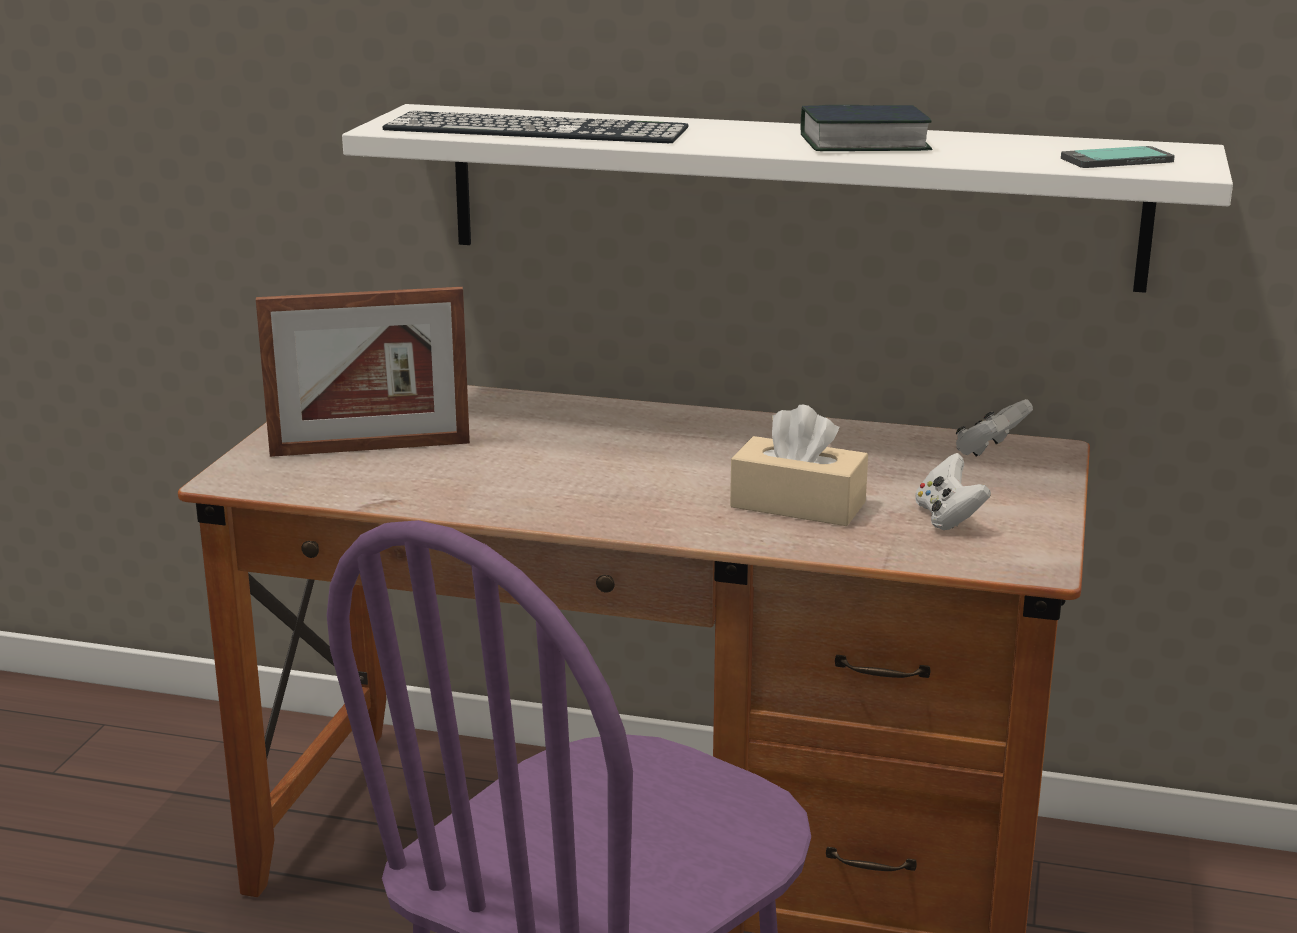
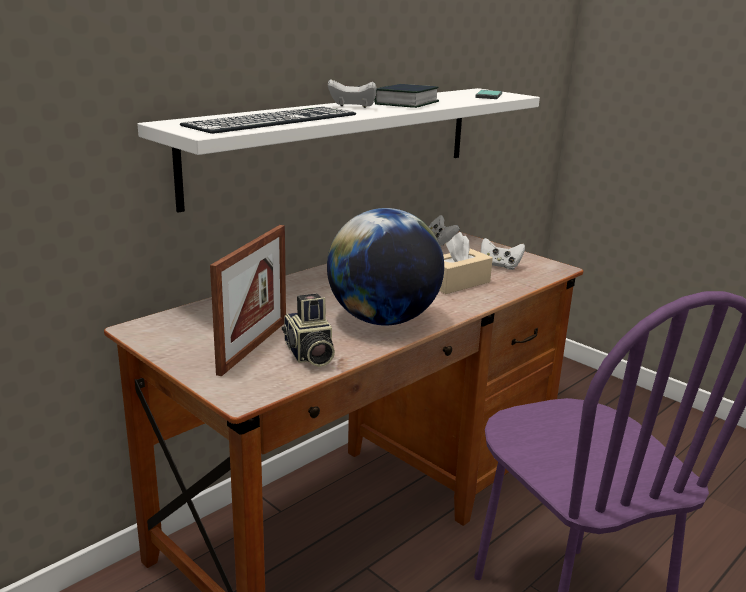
camera: 60 degrees left, 0 degrees up
(382, 480) = (308, 355): none -> camera
(558, 492) = (383, 320): none -> globe
(746, 133) = (352, 107): none -> white game controller

